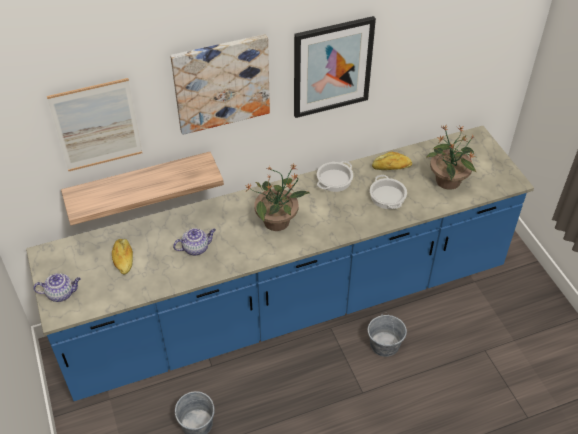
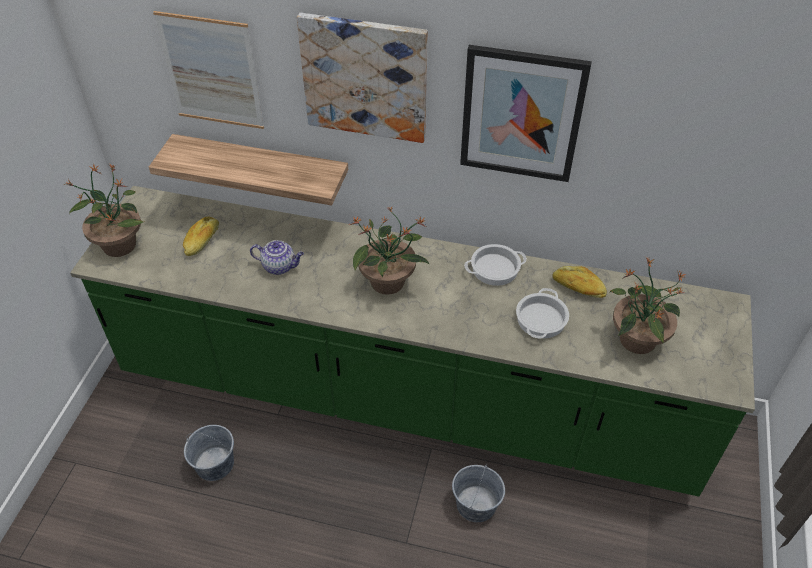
camera: 35 degrees right, 0 degrees up
(61, 293) = (119, 244): teapot -> potted plant
(288, 306) = (406, 398): blue counter -> green counter

